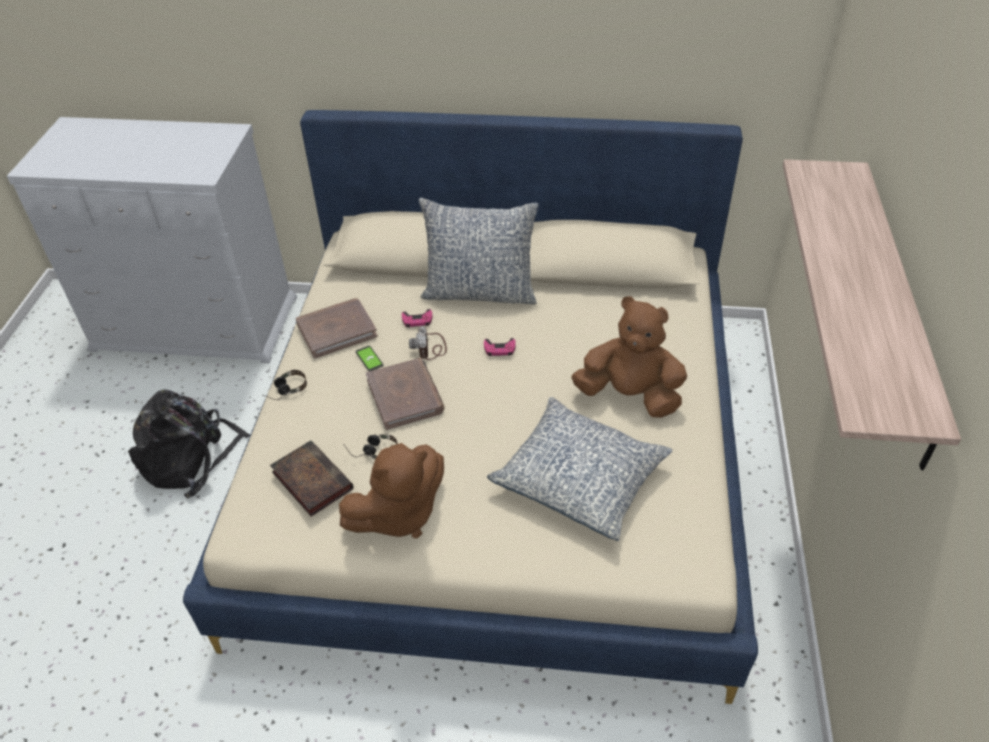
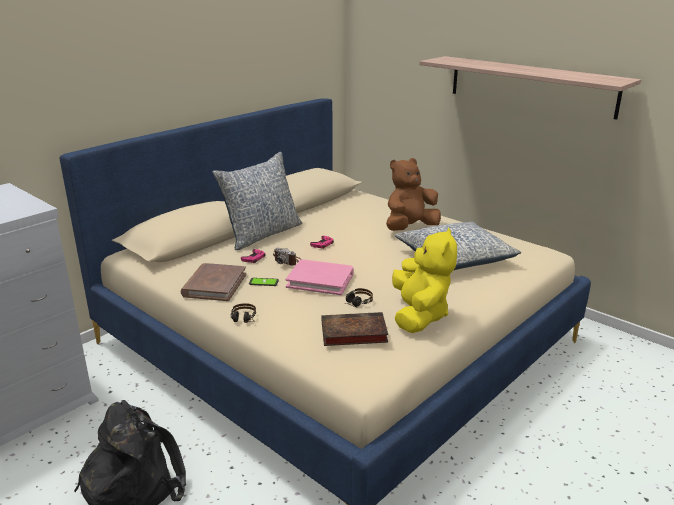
camera: 55 degrees left, 20 degrees down
(399, 514) = (419, 315): brown plush toy -> yellow plush toy
(405, 396) = (320, 280): brown book -> pink book

